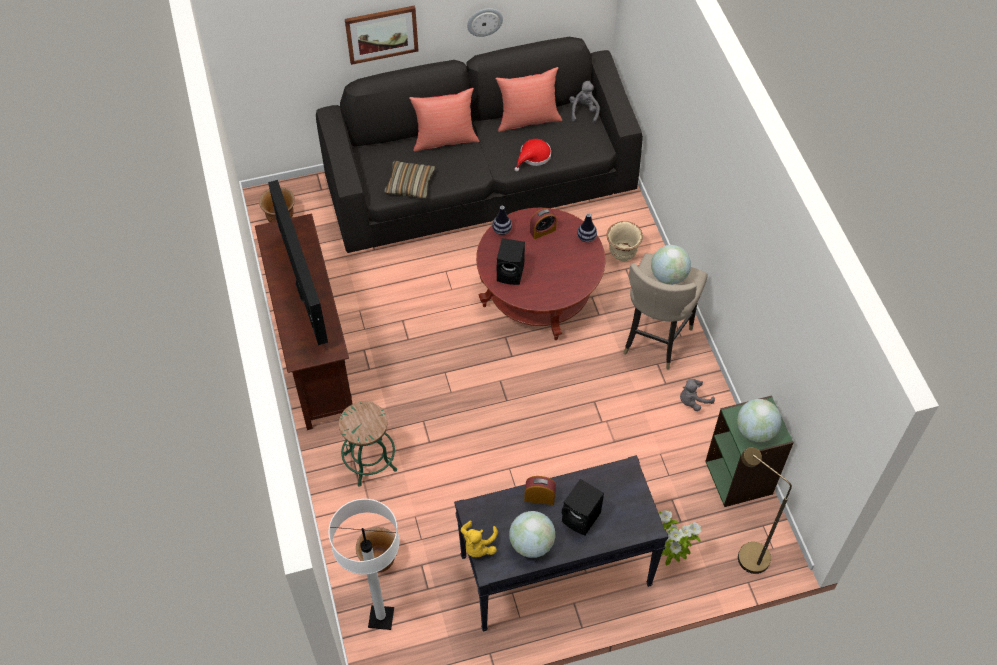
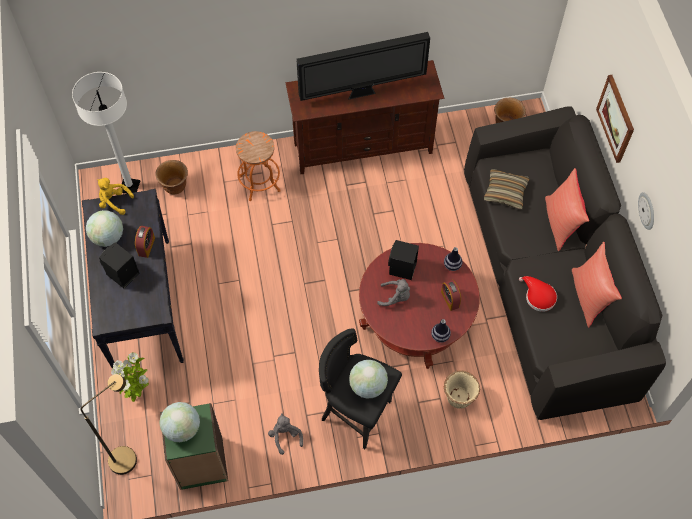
camera: 95 degrees right, 5 degrees up
(370, 462) = (259, 183): green stool -> orange stool
(584, 111) = (601, 349): grey plush toy -> grey plush toy (395, 297)
(655, 338) = (357, 413): beige stool -> black stool

